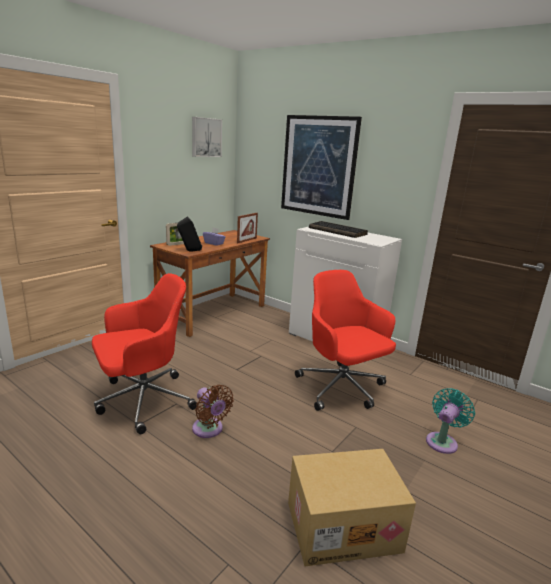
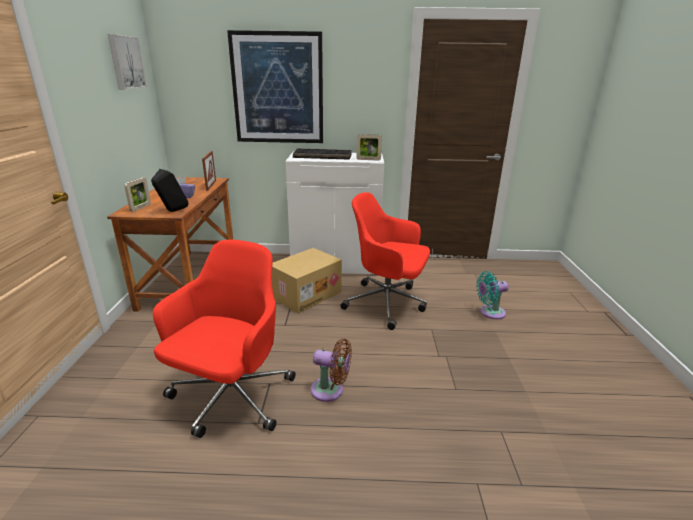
camera: 35 degrees left, 5 degrees up
(343, 525) = (505, 404): cardboard box -> cardboard box (306, 294)
(372, 241) = (368, 159): none -> picture frame
(443, 441) = (490, 312): turquoise fan -> turquoise fan turned 105 degrees counterclockwise

